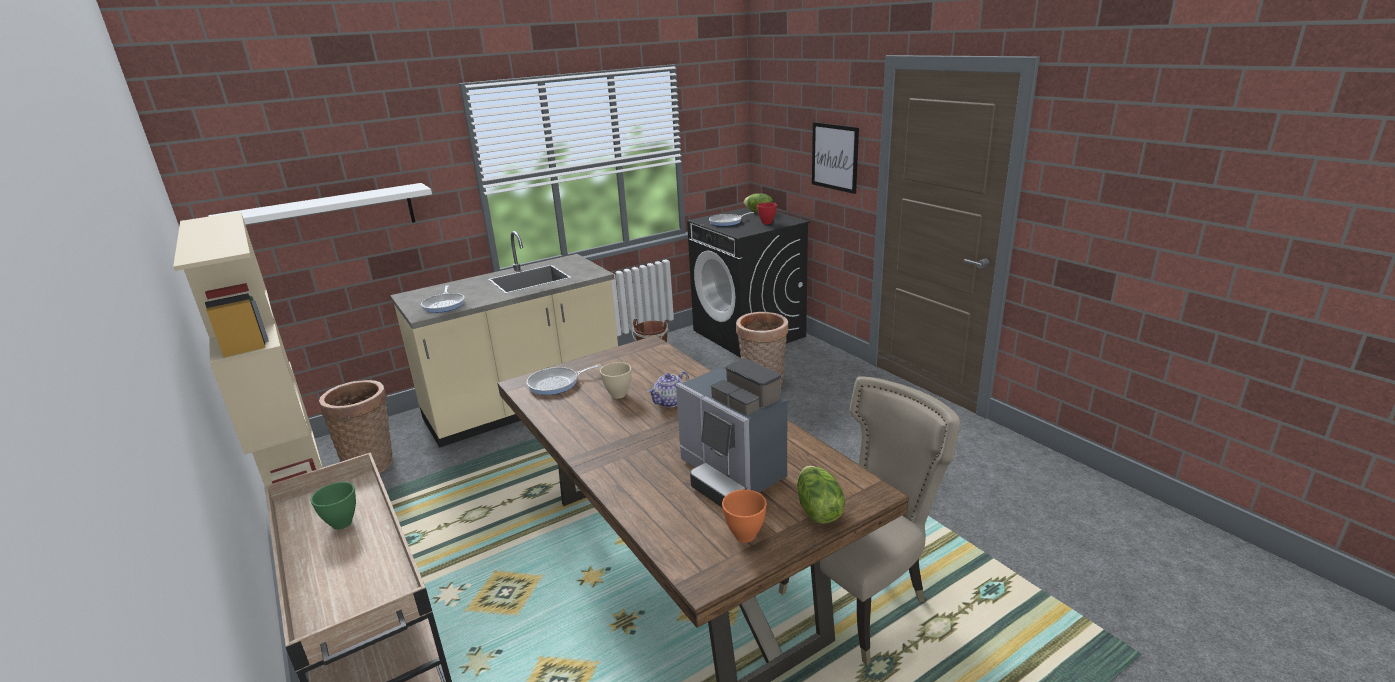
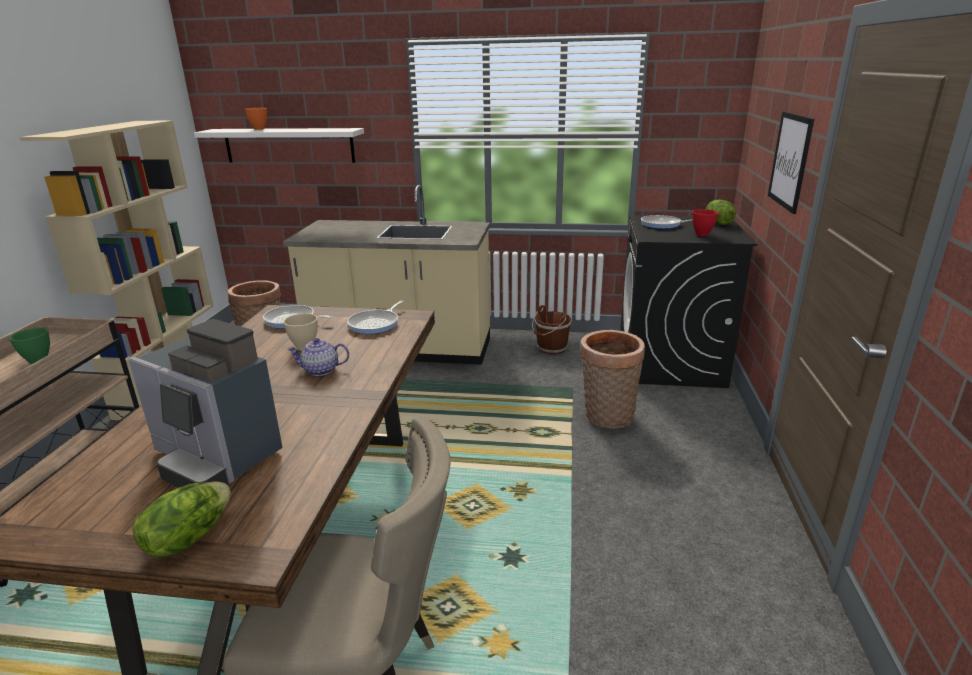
camera: 40 degrees right, 0 degrees up
(444, 304) = (326, 235): frying pan -> frying pan (376, 324)
(731, 475) = (216, 458): coffee machine -> coffee machine turned 60 degrees counterclockwise
(744, 535) = (104, 517): orange bowl -> orange bowl (259, 129)

